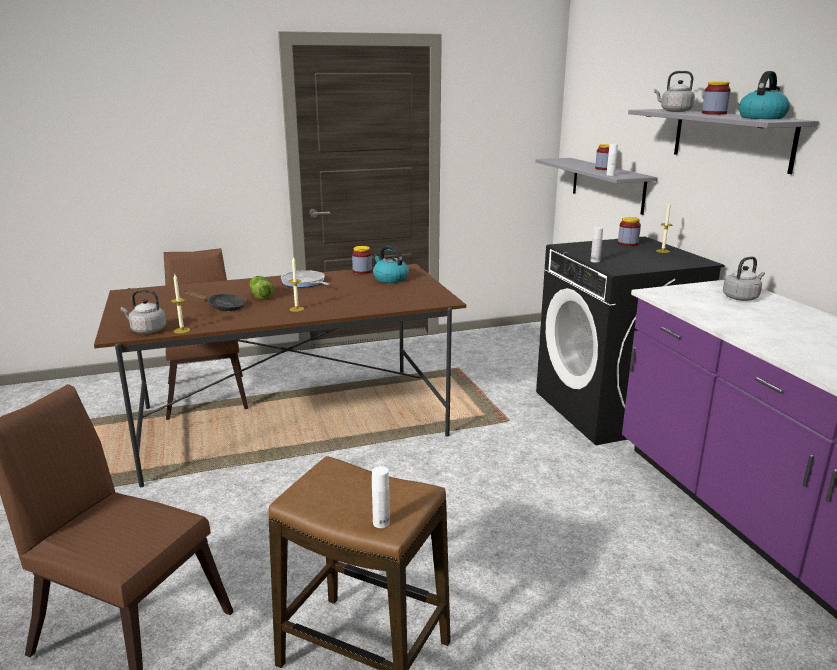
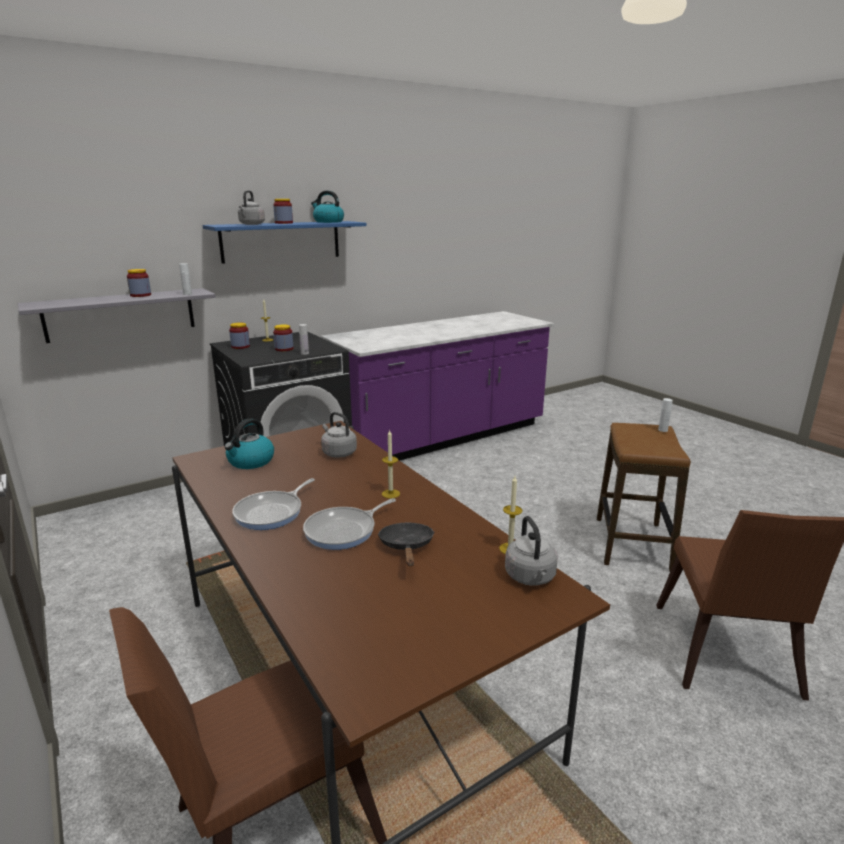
camera: 105 degrees left, 0 degrees up
(261, 296) = (344, 531): lettuce -> frying pan
(362, 271) = (211, 483): jar -> jar (284, 349)
(731, 138) = (281, 241): grey shelf -> blue shelf
(741, 297) = (367, 335): grey kettle -> grey kettle (338, 453)

